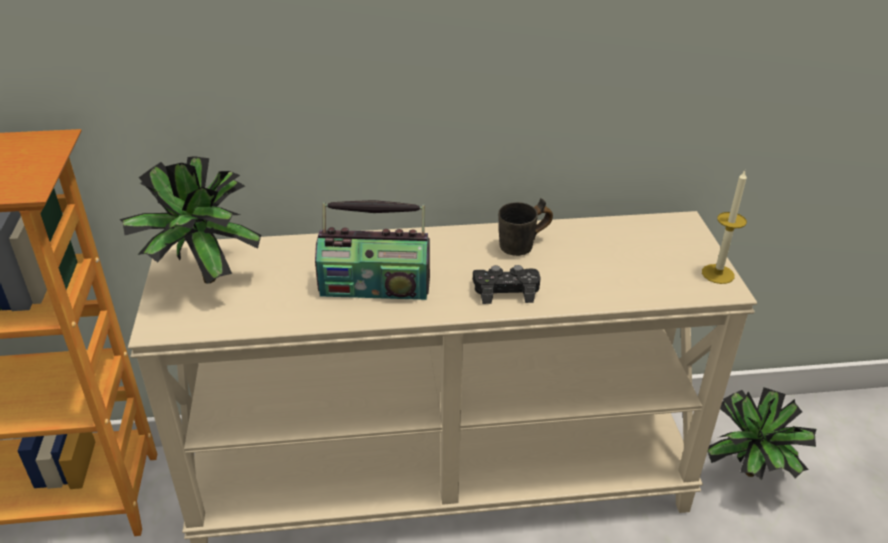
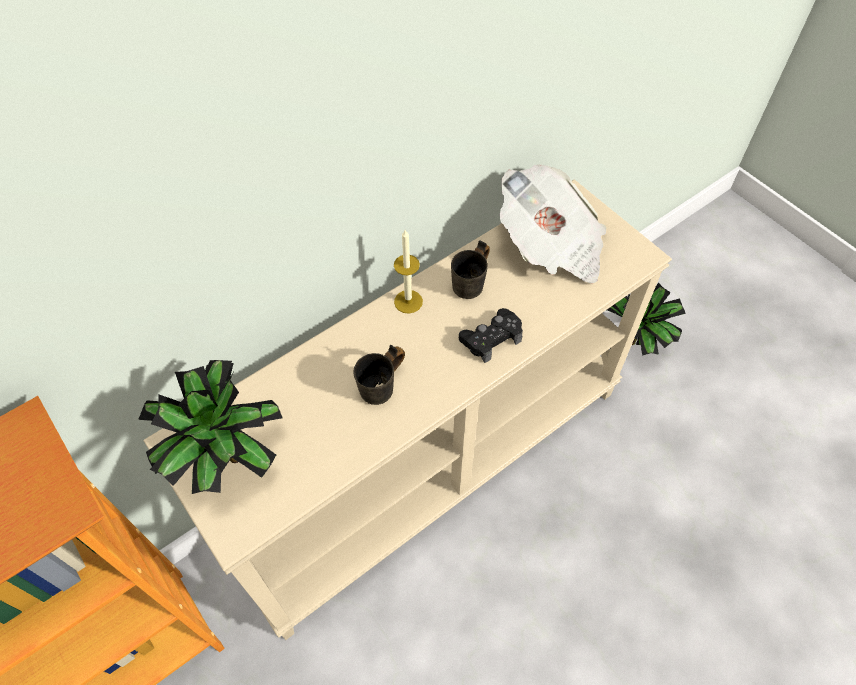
camera: 30 degrees left, 20 degrees up
(375, 286) = (385, 388): radio -> grey mug
(628, 248) = (551, 246): none -> newspaper
(718, 274) = (630, 243): candle -> candle (408, 301)

